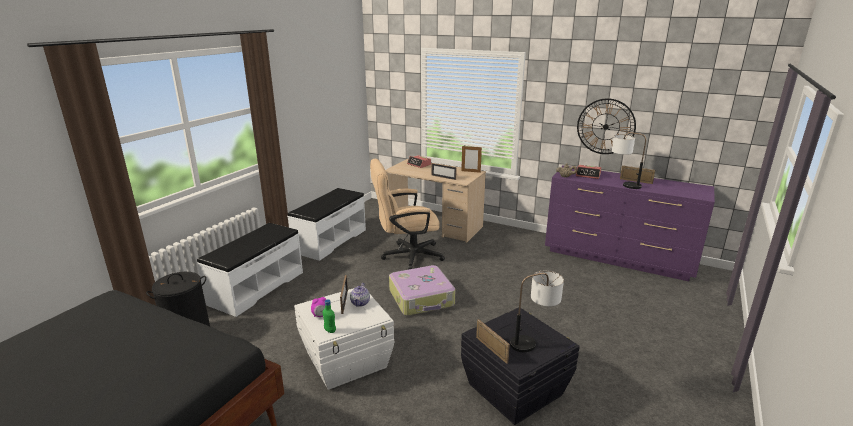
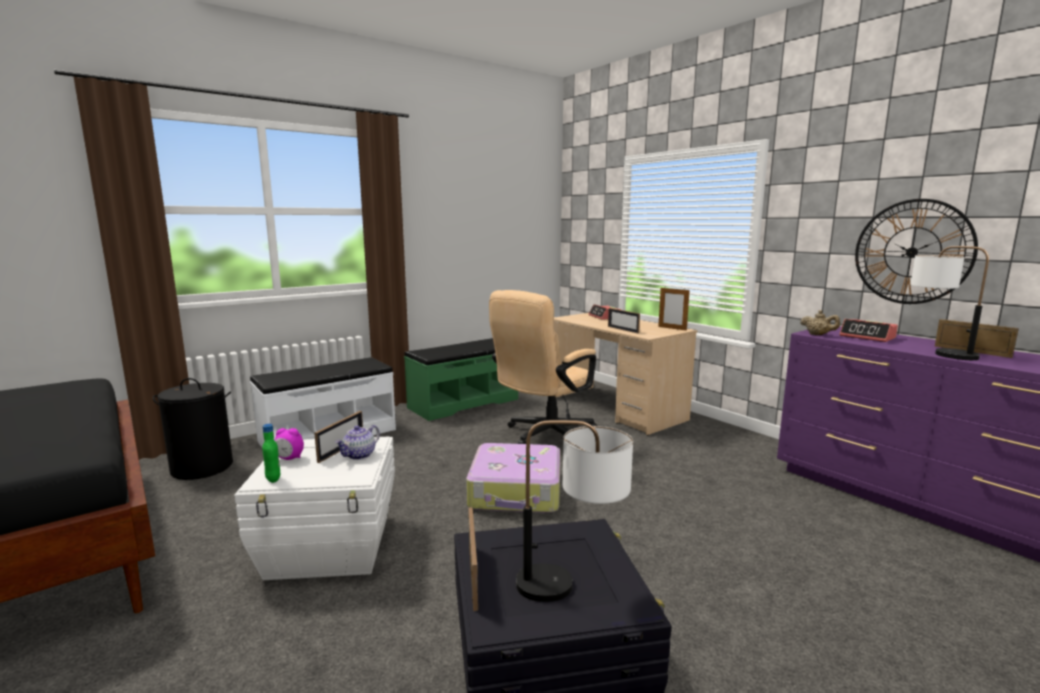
camera: 25 degrees right, 10 degrees down
(330, 241) = (463, 403): white bench -> green bench
(406, 256) = (544, 435): beige office chair -> beige office chair turned 60 degrees counterclockwise

